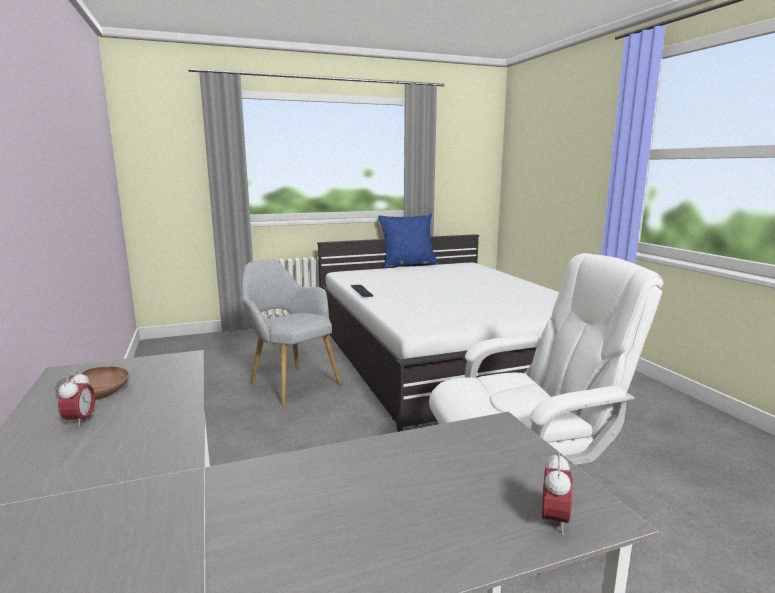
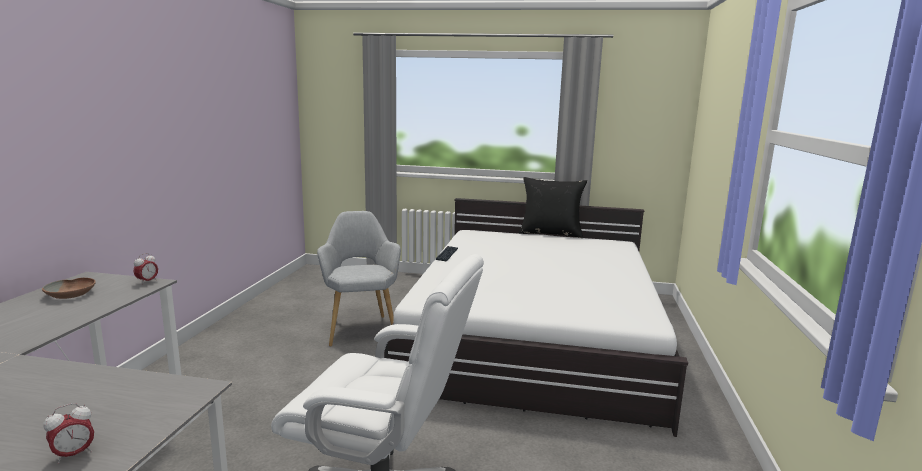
camera: 30 degrees right, 0 degrees up
(80, 421) = (32, 309): alarm clock -> alarm clock (147, 282)
(408, 265) = (550, 233): blue pillow -> black pillow

